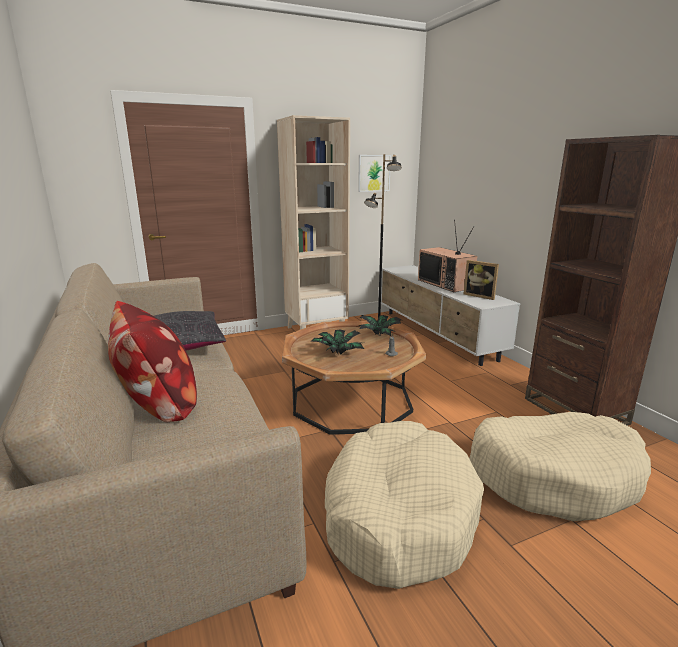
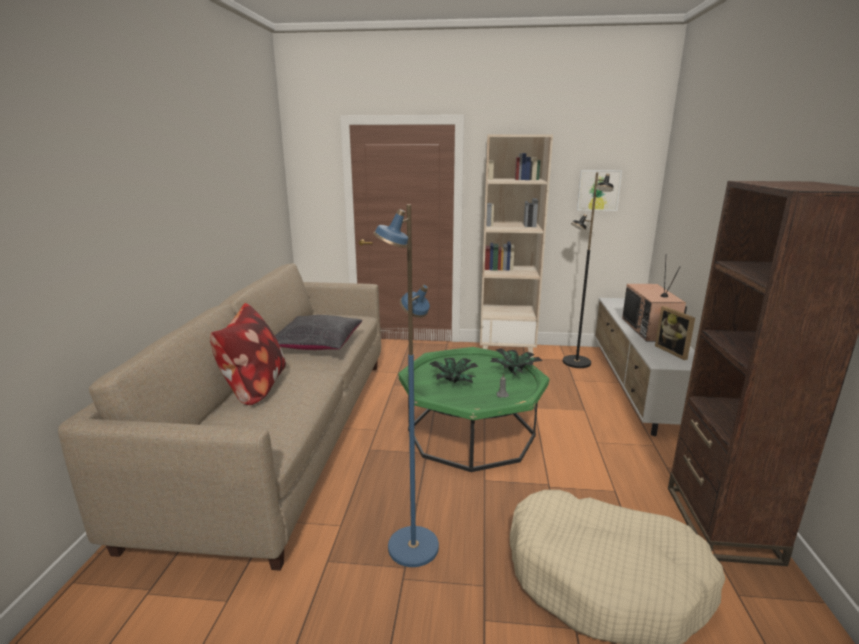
camera: 30 degrees right, 0 degrees up
(351, 401) = (471, 433): brown coffee table -> green coffee table
(398, 513) = (412, 547): beige dog bed -> blue floor lamp

